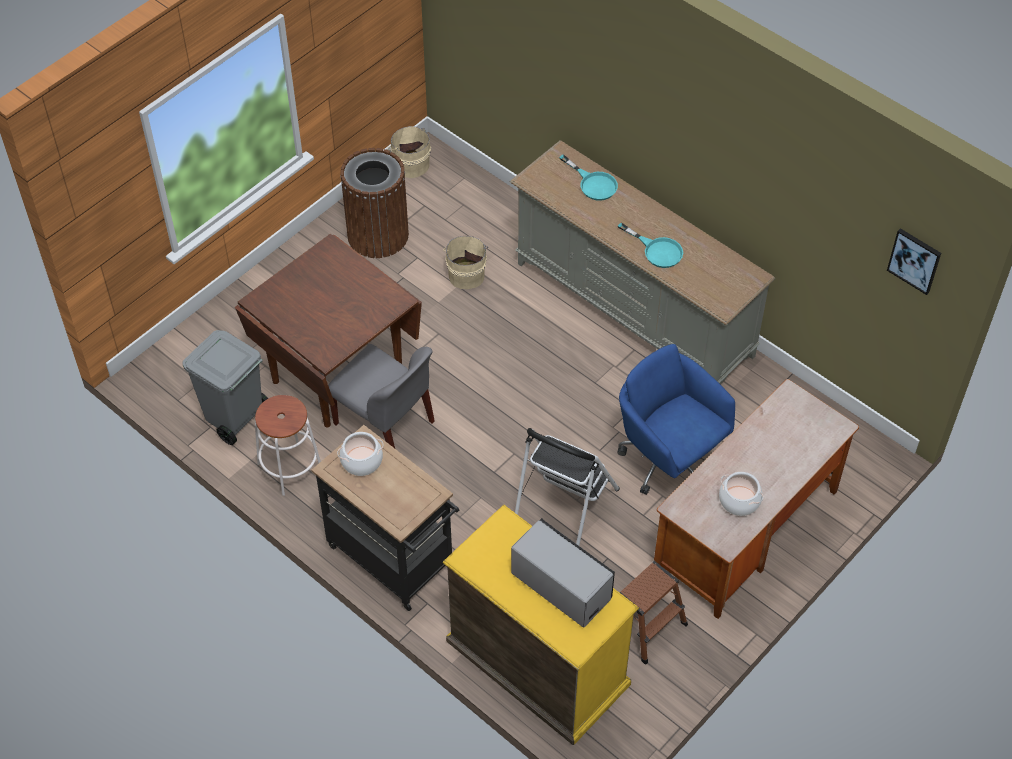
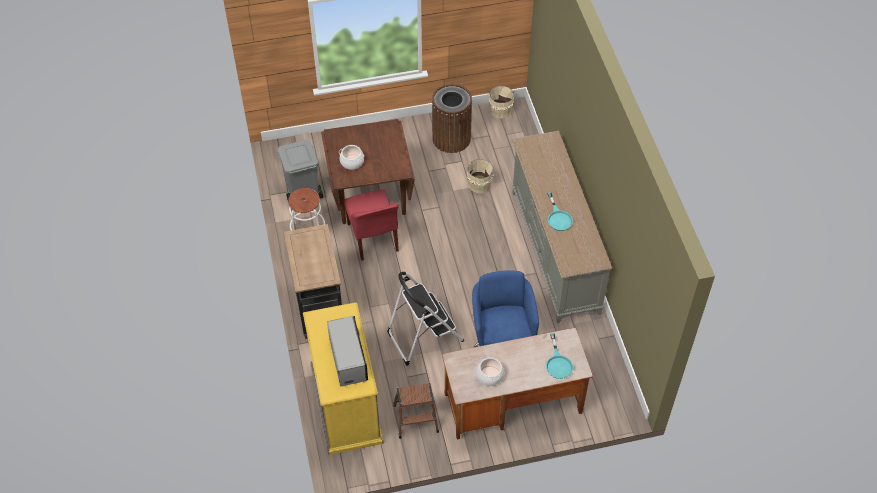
camera: 35 degrees right, 0 degrees up
(361, 461) = (310, 241): cooking pot -> cooking pot (352, 162)
(386, 424) = (373, 238): grey chair -> red chair
(593, 183) = (555, 163): turquoise frying pan -> turquoise frying pan (558, 363)
(914, 260) = (658, 292): picture -> none

